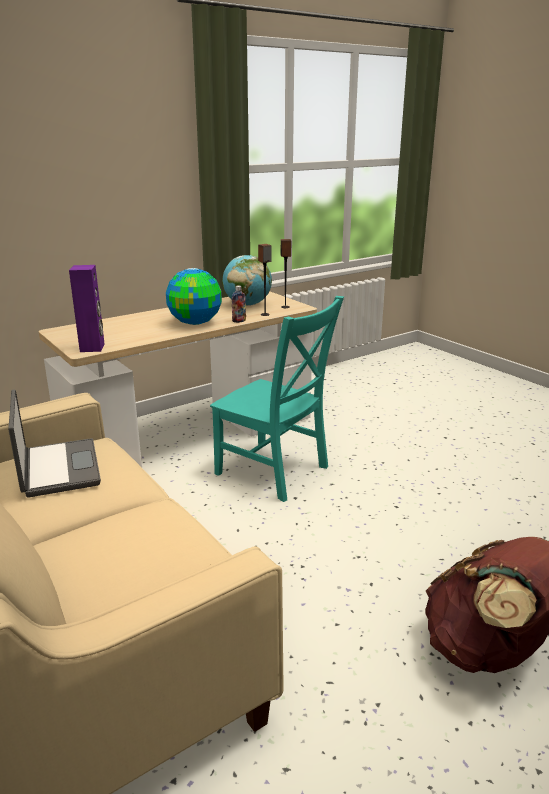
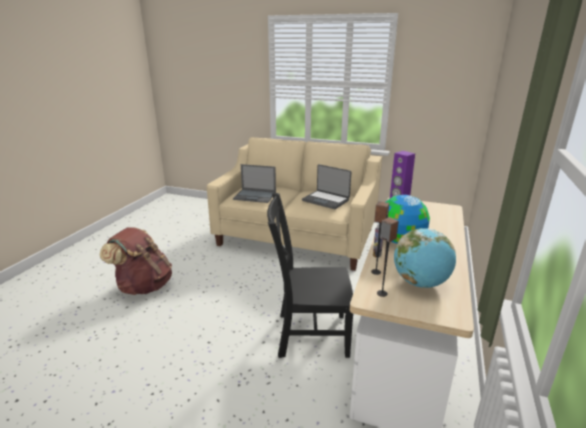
camera: 145 degrees right, 0 degrees up
(162, 545) = (255, 196): none -> laptop
(275, 472) = (308, 334): turquoise chair -> black chair

